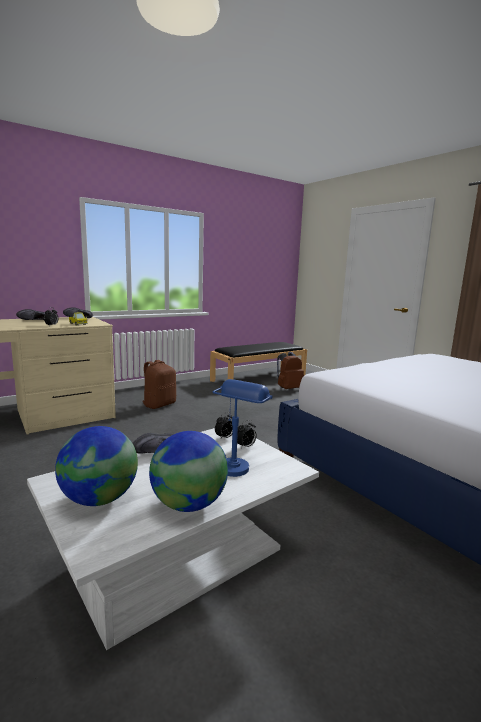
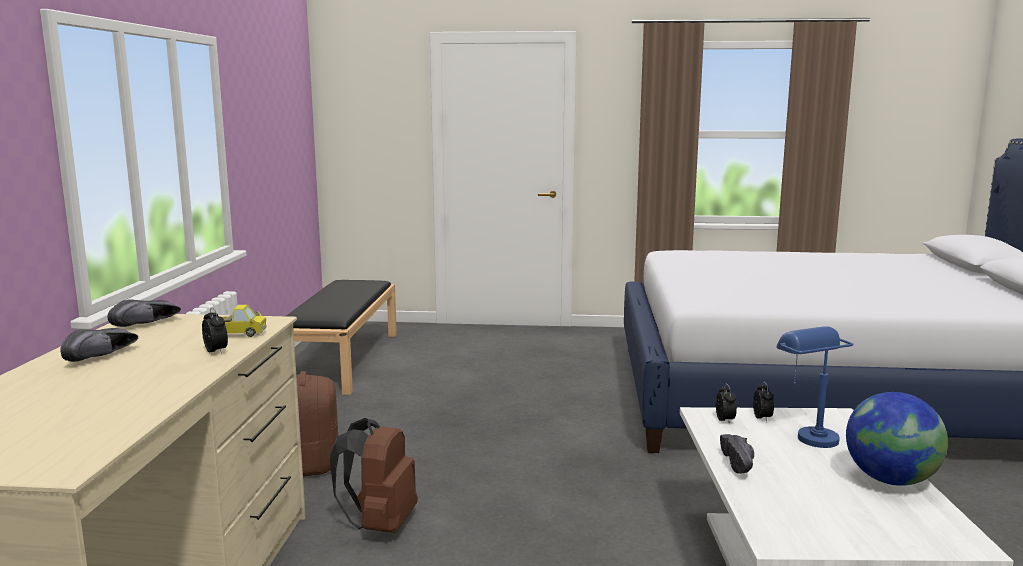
camera: 50 degrees left, 0 degrees up
(99, 499) = (851, 522): globe -> none
(288, 389) = (420, 360): brown backpack -> brown backpack (380, 524)

